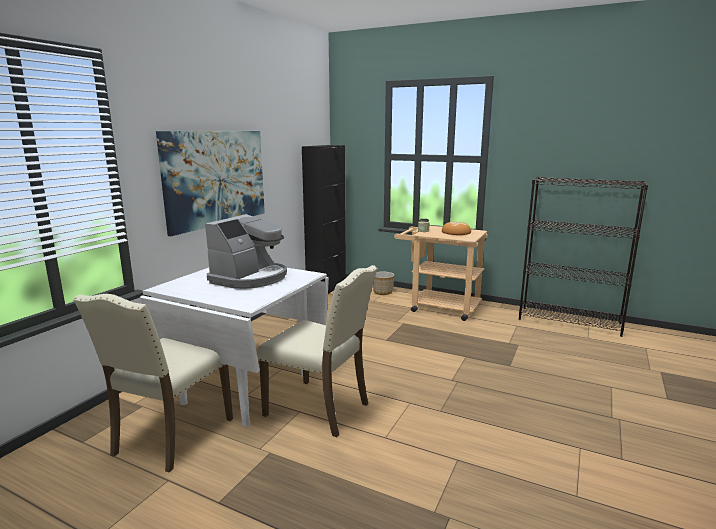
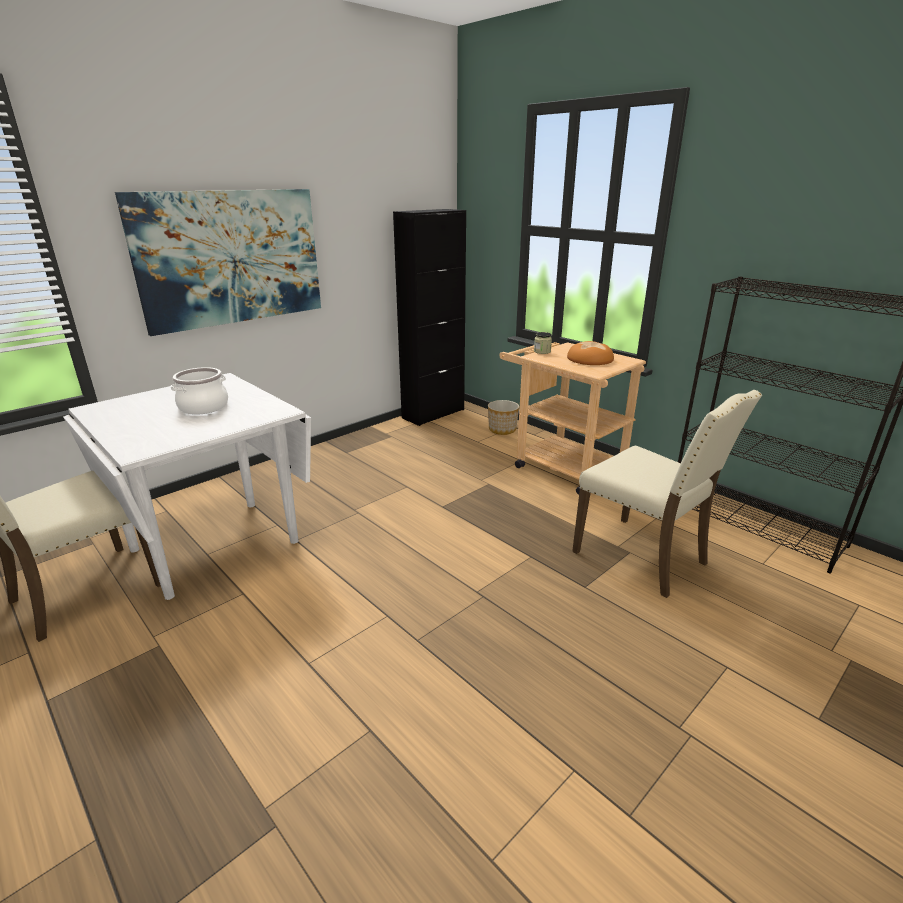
camera: 20 degrees right, 10 degrees up
(250, 278) = (203, 407): coffee machine -> cooking pot
(320, 409) = (269, 596): beige chair -> beige chair (643, 557)

